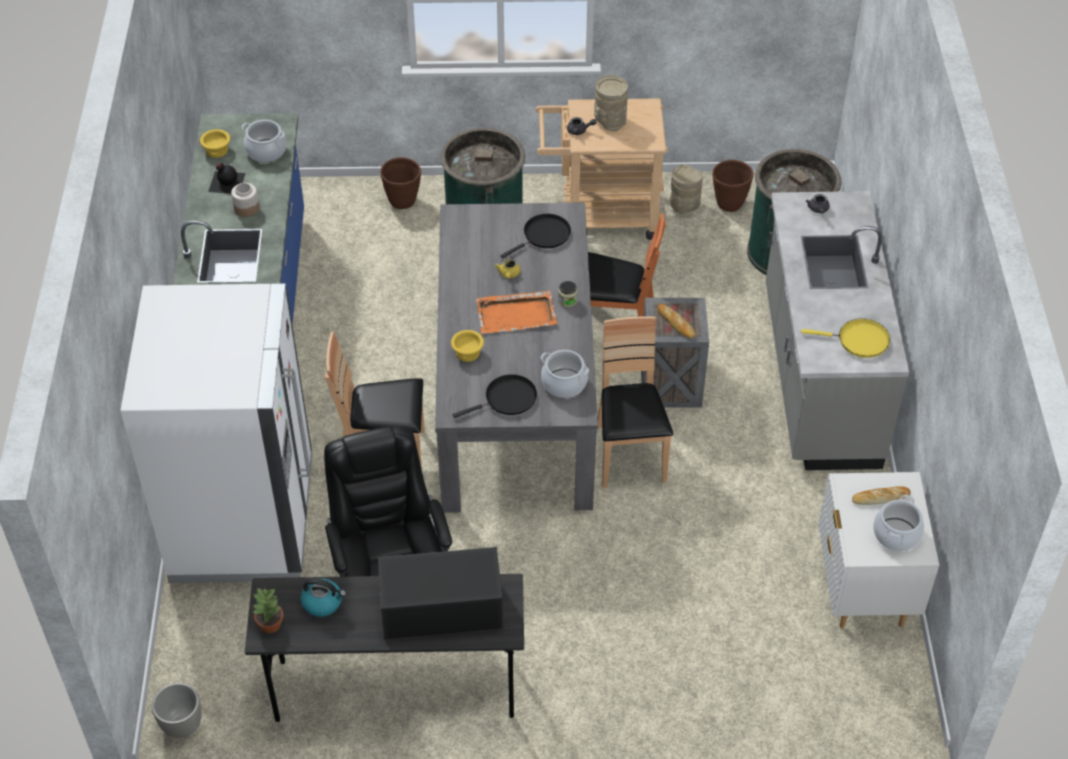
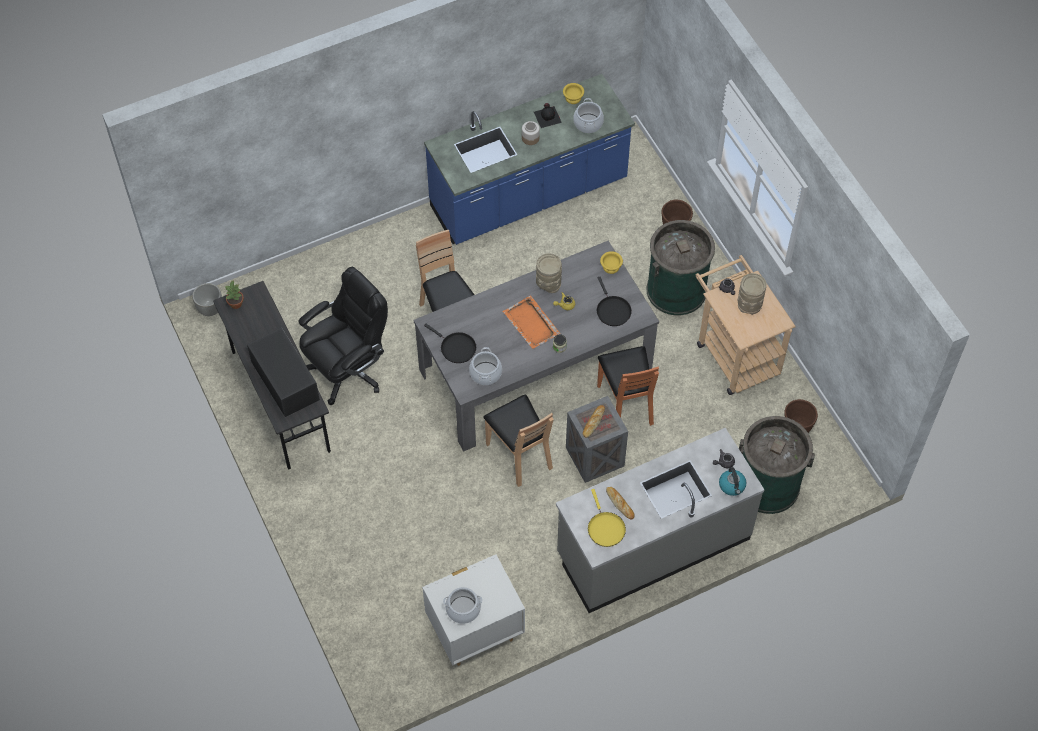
camera: 65 degrees right, 10 degrees up
(243, 520) = (361, 270): white fridge -> none
(323, 602) = (262, 321): kettle -> kettle (732, 486)
(468, 352) = (484, 311): yellow bowl -> yellow bowl (611, 267)
(544, 236) = (612, 310): black frying pan -> black frying pan turned 45 degrees clockwise
(629, 455) = (519, 455): brown chair -> brown chair turned 90 degrees clockwise
(684, 206) = (776, 402): beige vase -> beige vase (548, 283)
(880, 497) = (490, 590): bread -> bread (620, 503)

